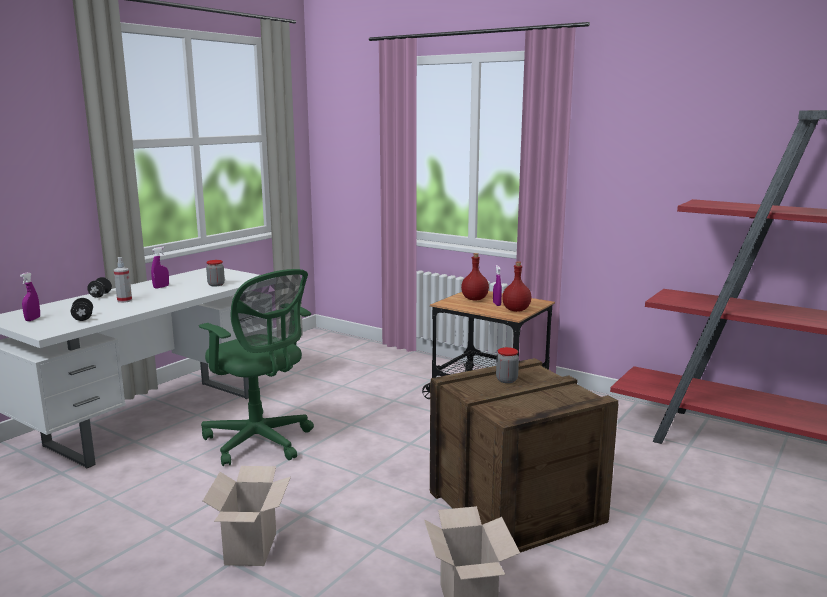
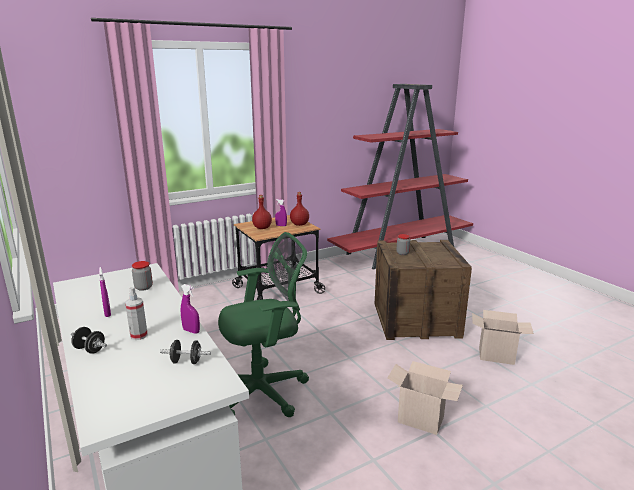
camera: 65 degrees left, 5 degrees up
(33, 319) = (147, 396): purple spray bottle -> purple spray bottle (191, 331)

